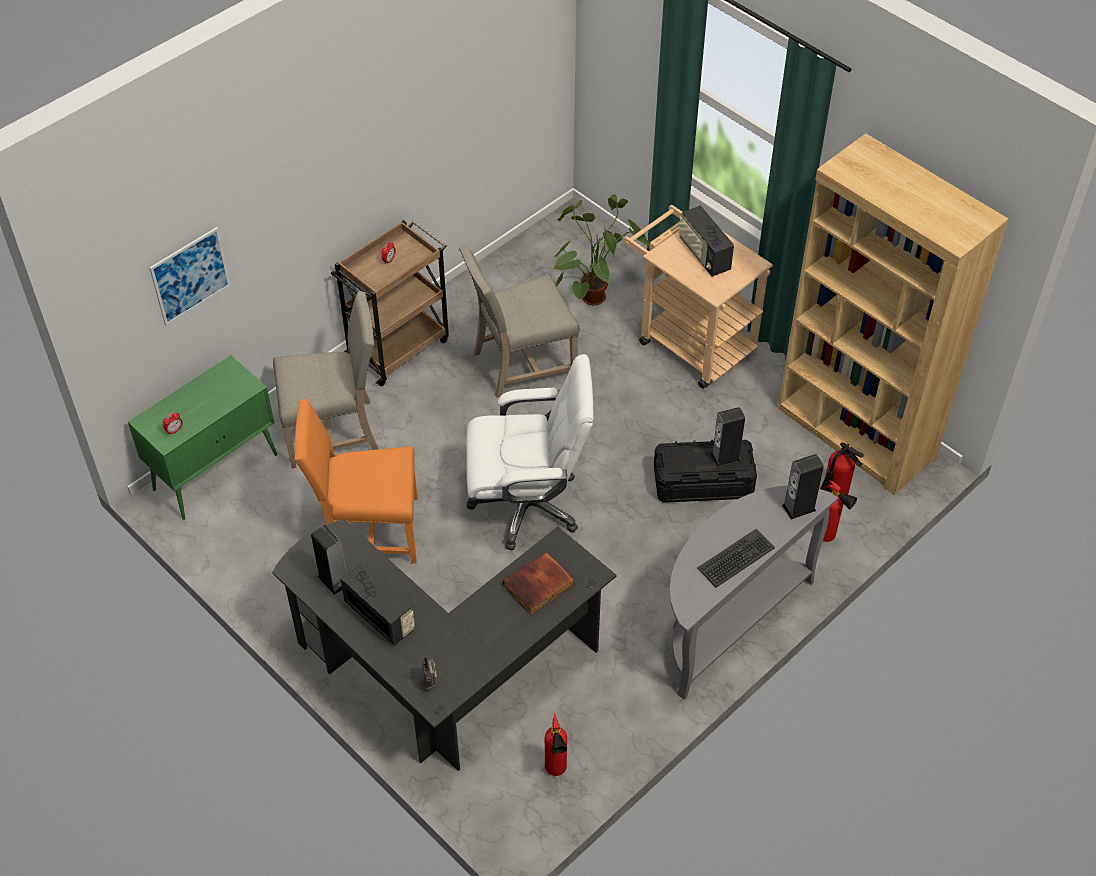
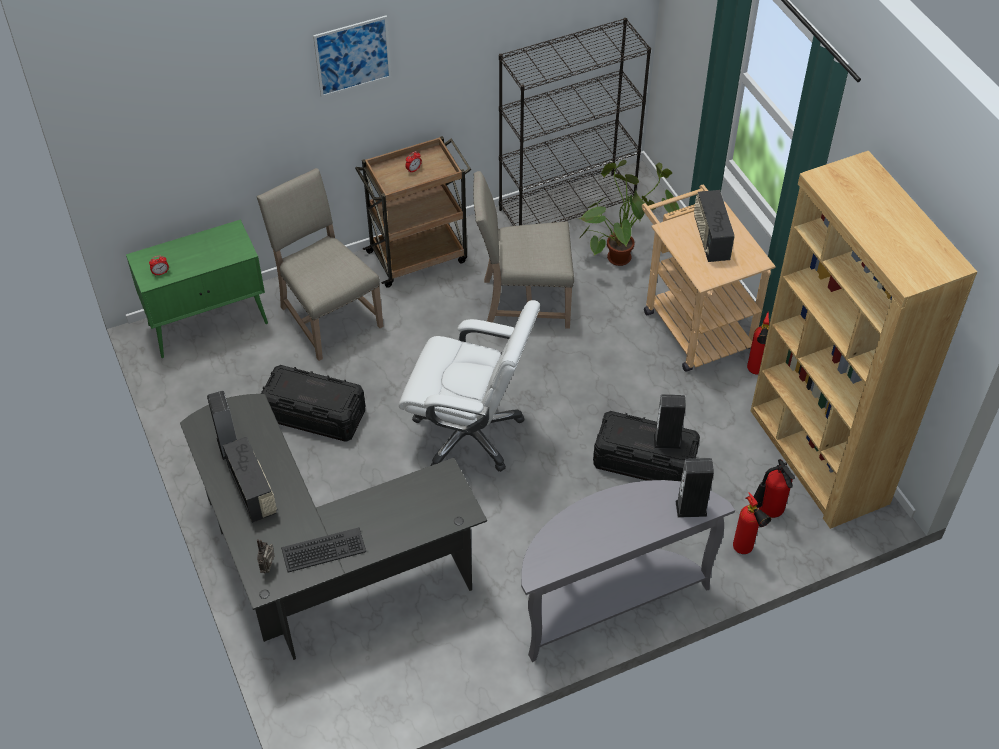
camera: 20 degrees right, 0 degrees up
(190, 276) = (203, 134): picture -> picture (353, 56)
(334, 431) = (327, 316): beige chair -> beige chair turned 135 degrees counterclockwise
(367, 531) = (314, 414): orange chair -> black storage box
(521, 260) = (567, 206): none -> black bookcase
(539, 586) = (409, 508): book -> none
(556, 772) = (381, 691): fire extinguisher -> fire extinguisher (755, 372)
(736, 559) = (606, 539): keyboard -> keyboard (324, 551)

